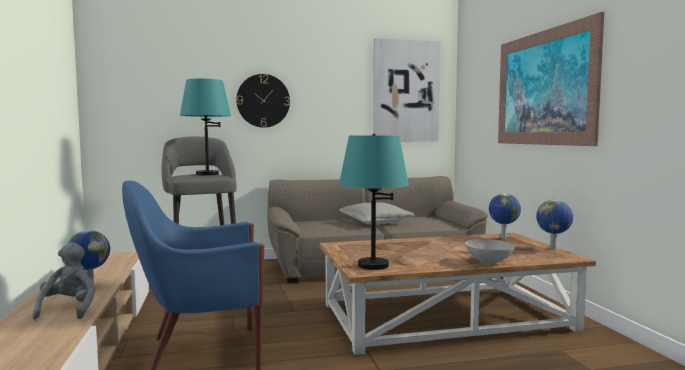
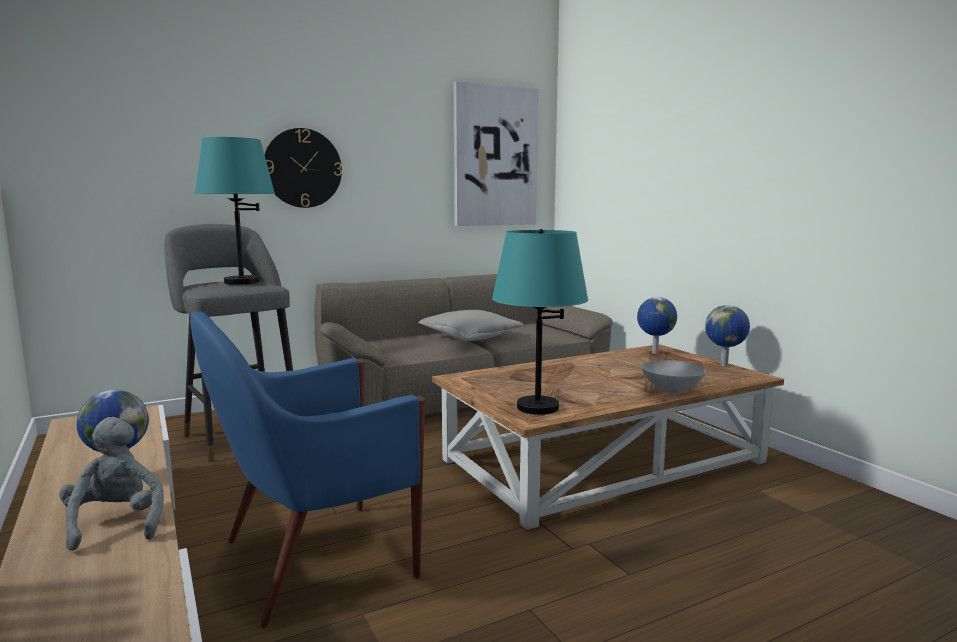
camera: 15 degrees left, 5 degrees up
(543, 88) = (698, 161): picture -> none

